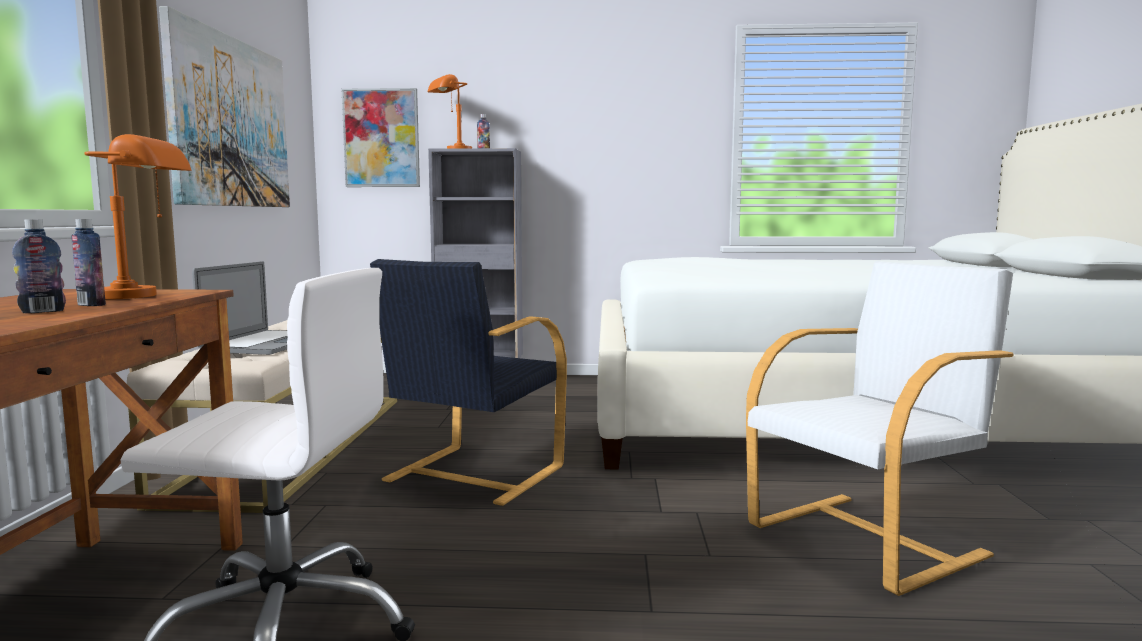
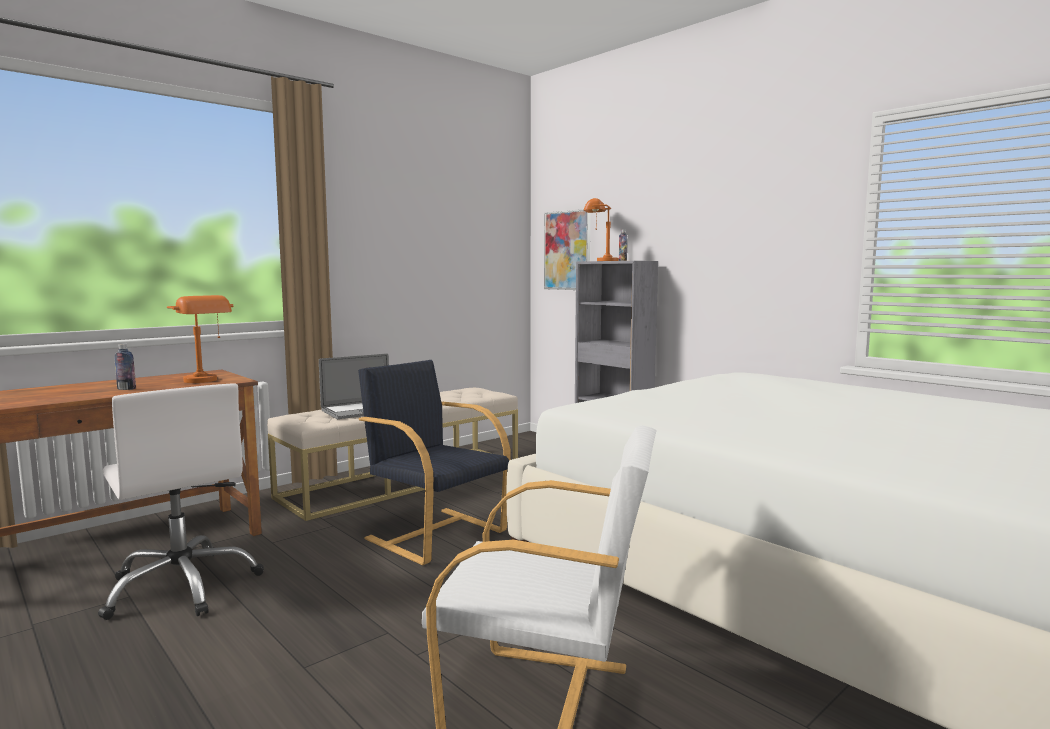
camera: 45 degrees right, 0 degrees up
(91, 305) = (159, 386): bottle -> none
(231, 122) = (421, 253): picture -> none
(472, 474) = (435, 534): black armchair -> black armchair turned 60 degrees clockwise

